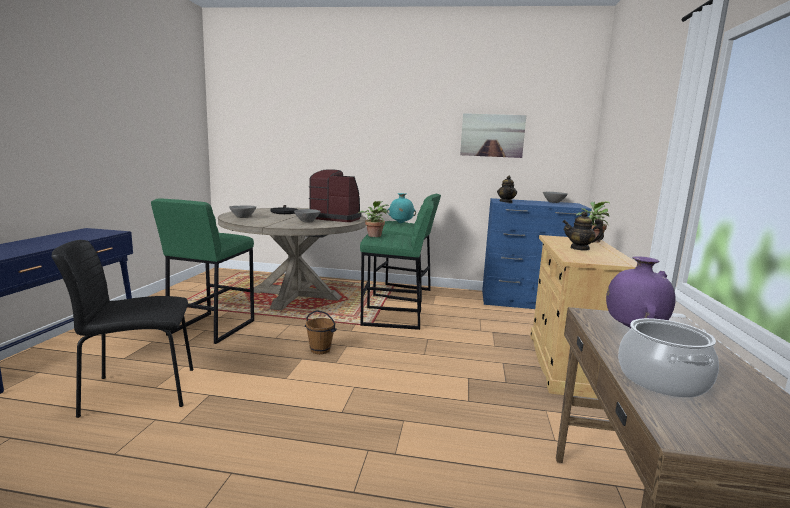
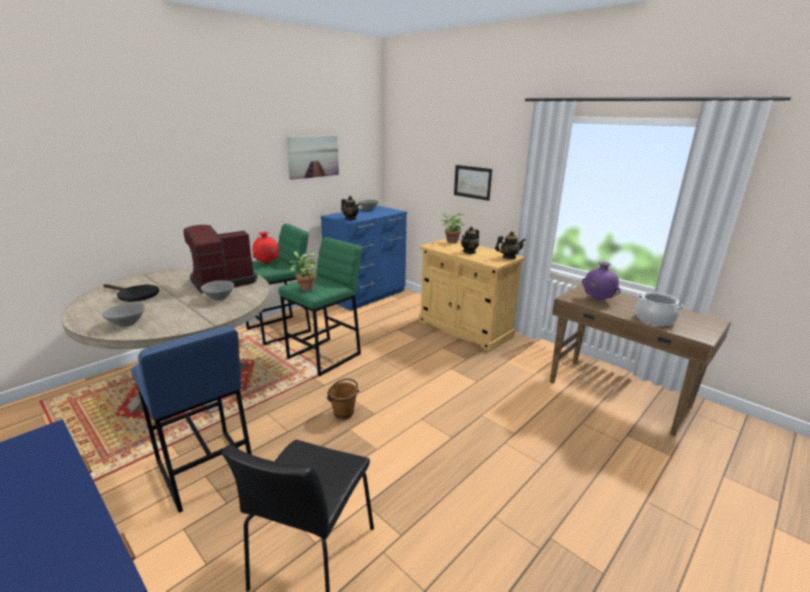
camera: 55 degrees left, 10 degrees up
(211, 328) = (206, 470): green stool -> blue stool
(400, 223) = (267, 263): turquoise vase -> red vase
(616, 262) = (508, 257): none -> teapot
(643, 162) = (472, 182): none -> picture

